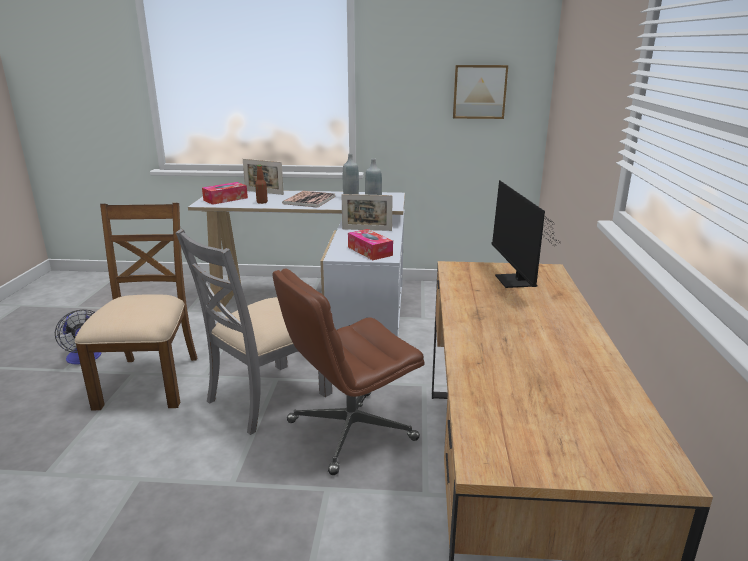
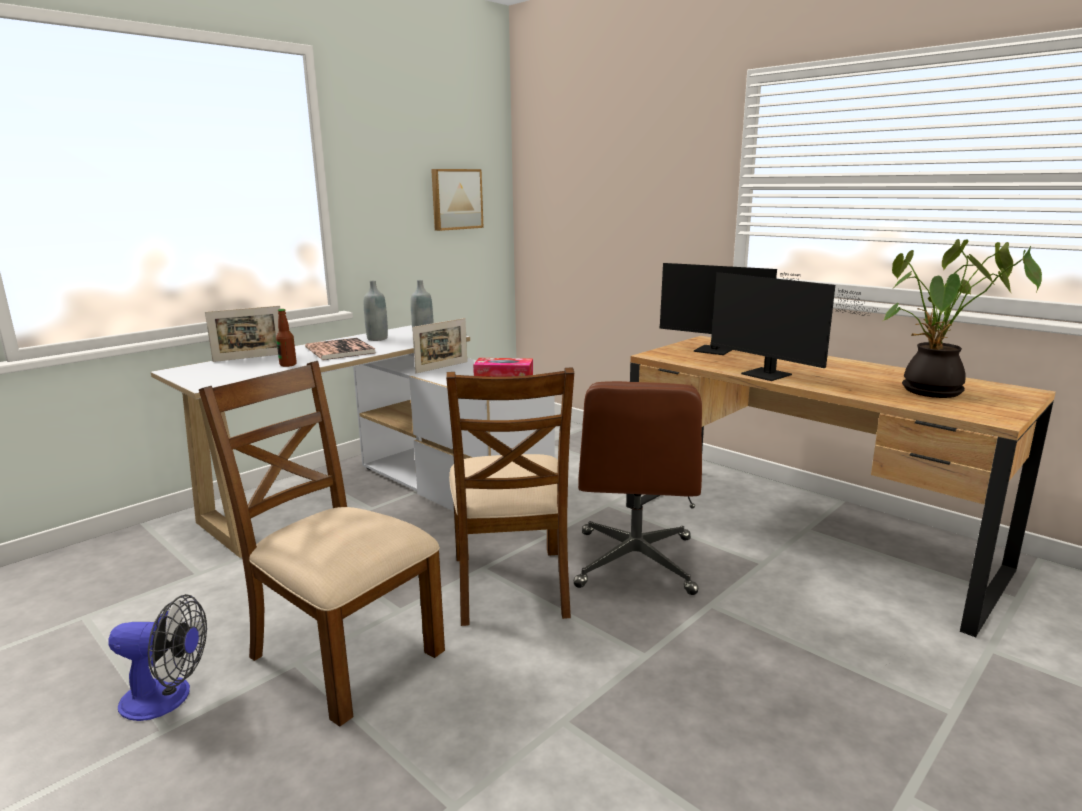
camera: 50 degrees left, 5 degrees down
(225, 199) = (222, 374): tissue box -> none
(267, 397) = (511, 585): grey chair -> brown chair
(466, 320) = (771, 376): none -> monitor
(543, 408) = (933, 393): none -> potted plant

